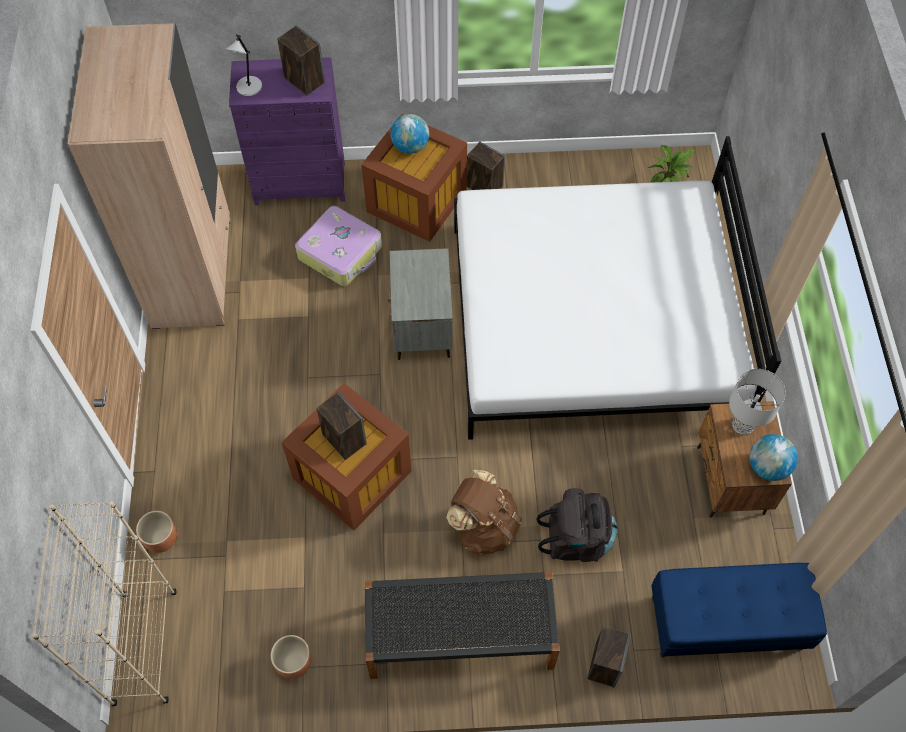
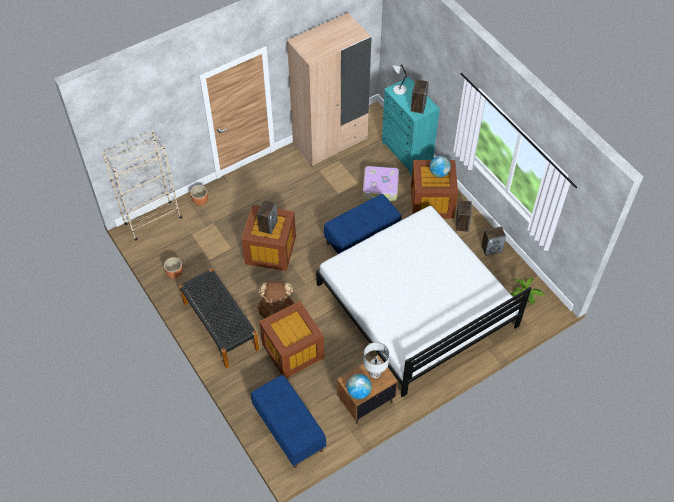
camera: 60 degrees right, 5 degrees down
(301, 185) = (406, 154): purple dresser -> turquoise dresser
(422, 328) = (362, 239): grey nightstand -> blue bench
(576, 540) = (293, 350): black backpack -> brown storage box
(604, 664) = (239, 387): speaker -> speaker (491, 249)

